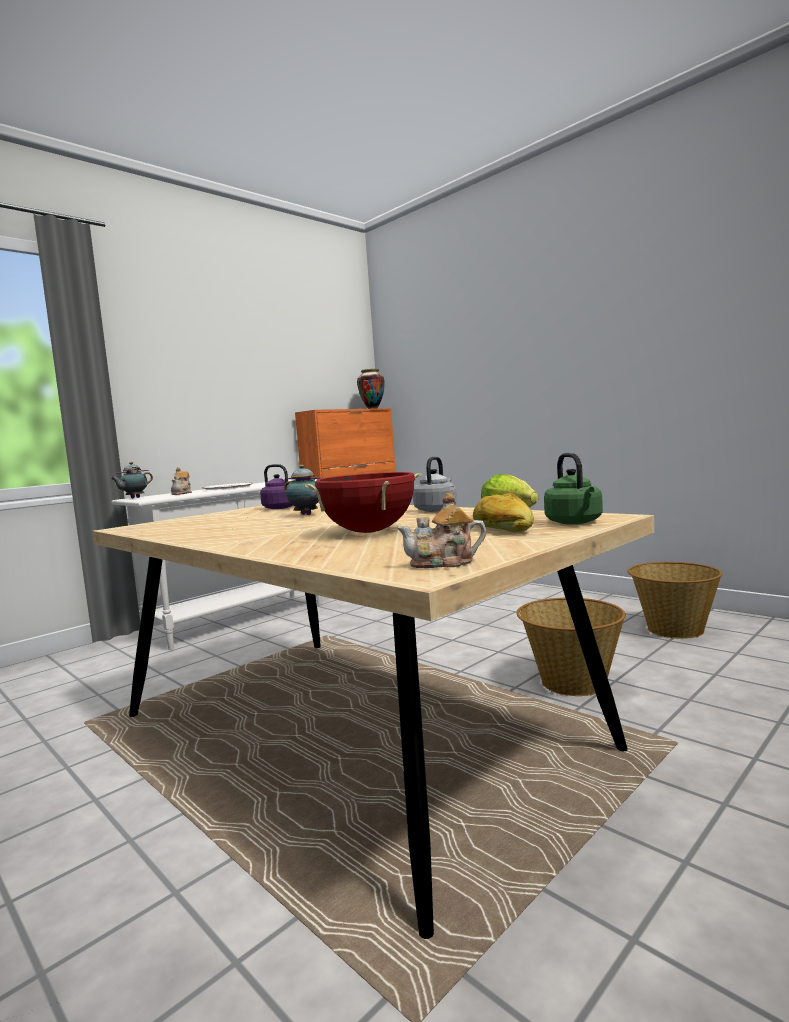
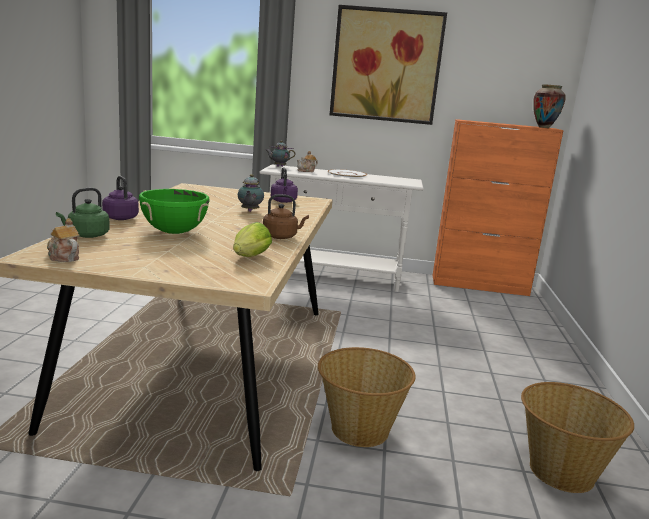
camera: 50 degrees right, 10 degrees up
(215, 360) = (386, 66): none -> picture
(249, 547) = (120, 217): none -> purple kettle
(368, 532) = (174, 232): red cooking pot -> green cooking pot
(436, 510) = (281, 237): grey kettle -> brown kettle
(502, 529) = (185, 259): bread -> none
(575, 522) = (219, 275): green kettle -> green kettle (86, 235)

